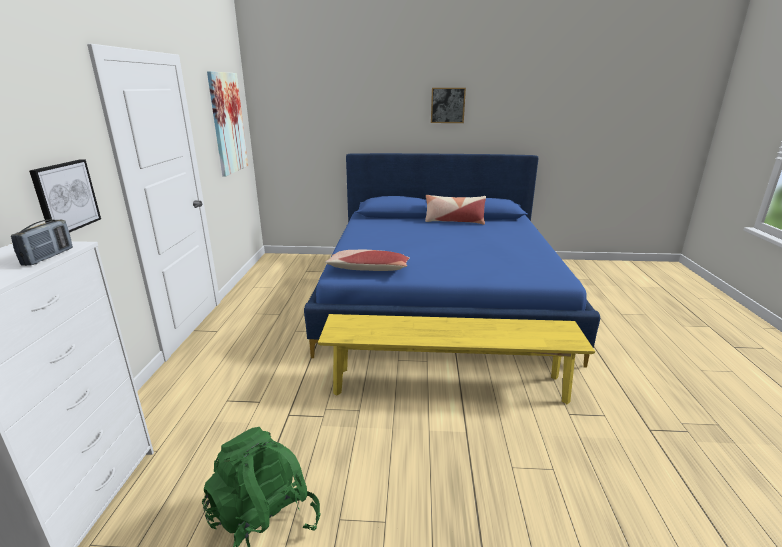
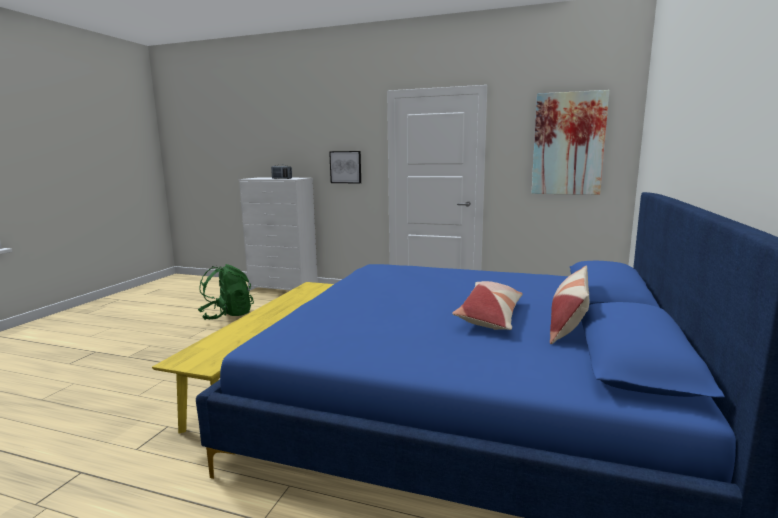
camera: 105 degrees right, 10 degrees down
(368, 269) = (374, 271): pillow -> pillow (490, 315)
(447, 105) = (736, 101): picture -> none

